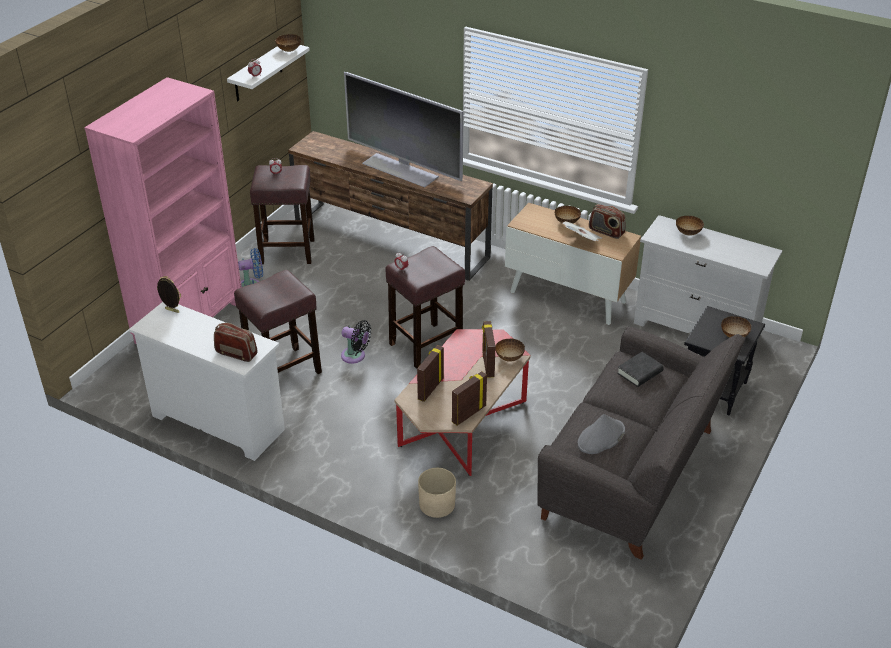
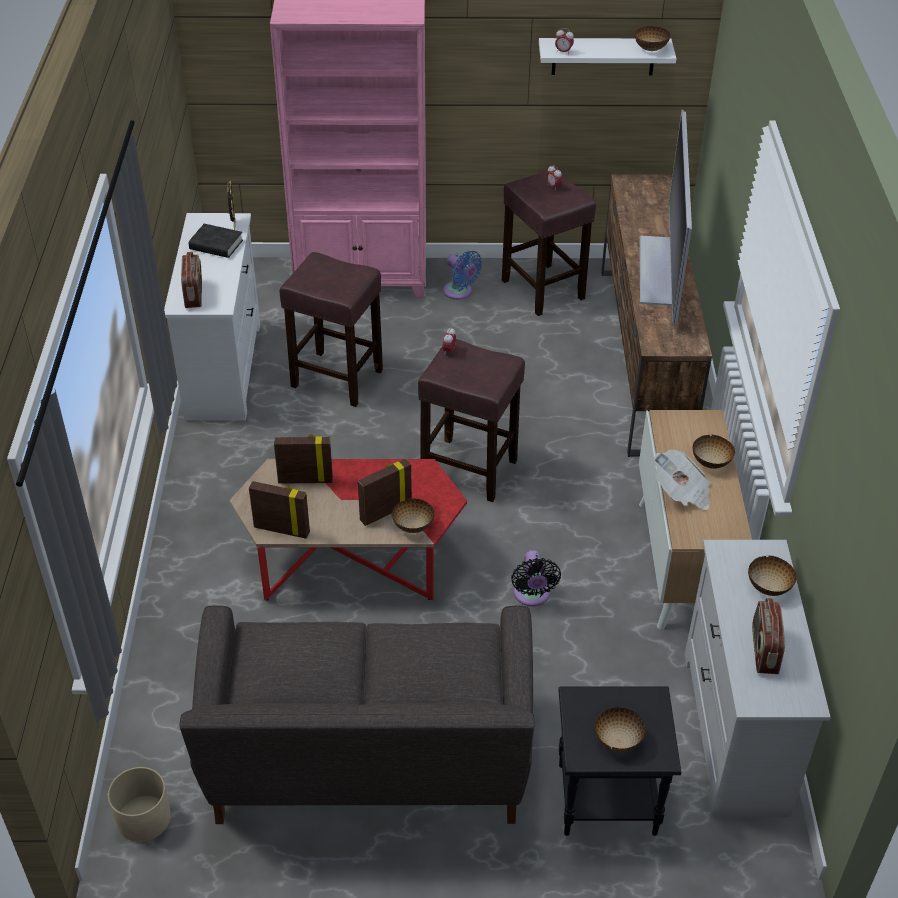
camera: 60 degrees right, 5 degrees up
(355, 356) = (403, 421): black fan -> black fan (532, 596)
(437, 504) = (202, 590): beige planter -> beige planter (143, 819)
(601, 437) = (287, 660): grey hat -> none
(606, 232) = (726, 509): radio -> radio (763, 650)
(639, 372) = (449, 657): black book -> black book (216, 245)

